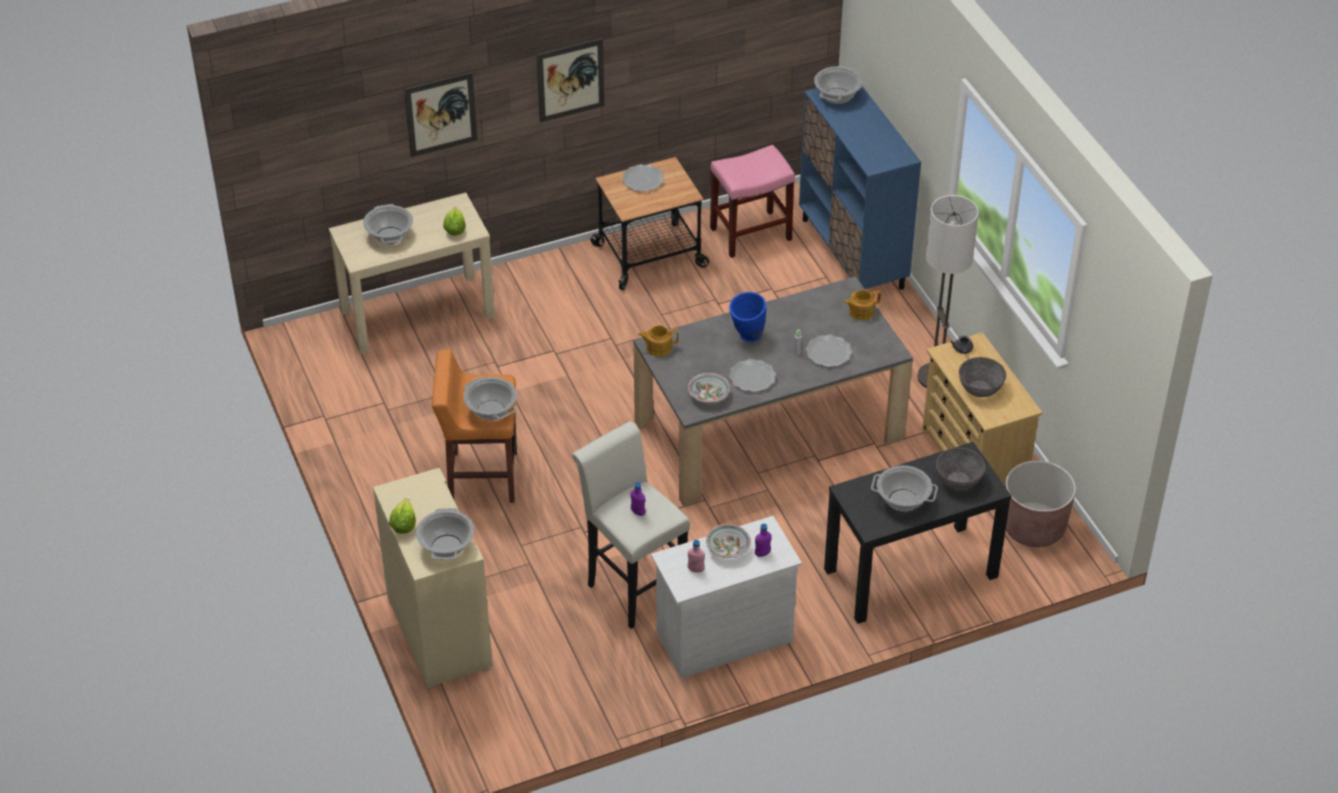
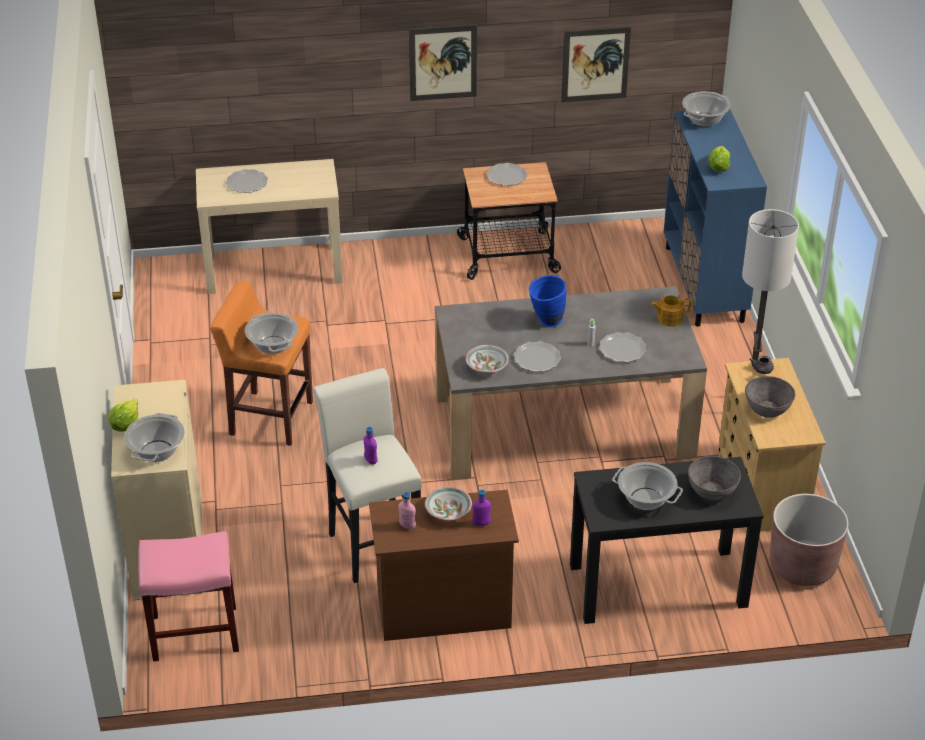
camera: 15 degrees right, 5 degrees down
(389, 236) = (247, 183): cooking pot -> plate
(441, 114) = (310, 73): picture -> picture (595, 64)
(455, 230) = (308, 187): lettuce -> lettuce (718, 167)
(658, 347) = (455, 317): teapot -> none
(723, 637) = (443, 609): white dresser -> brown dresser
(751, 233) = (612, 251): pink stool -> pink stool (196, 632)

